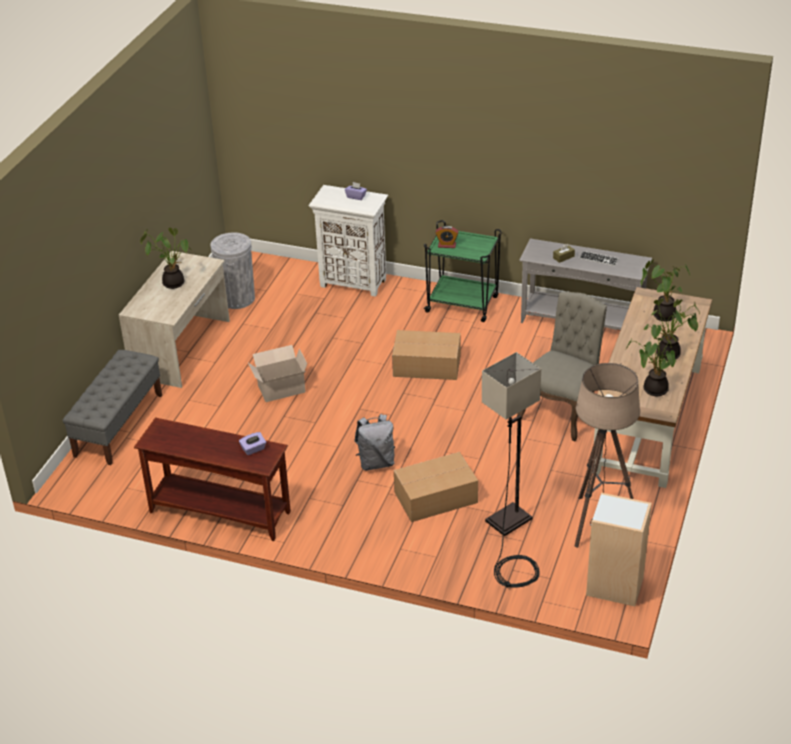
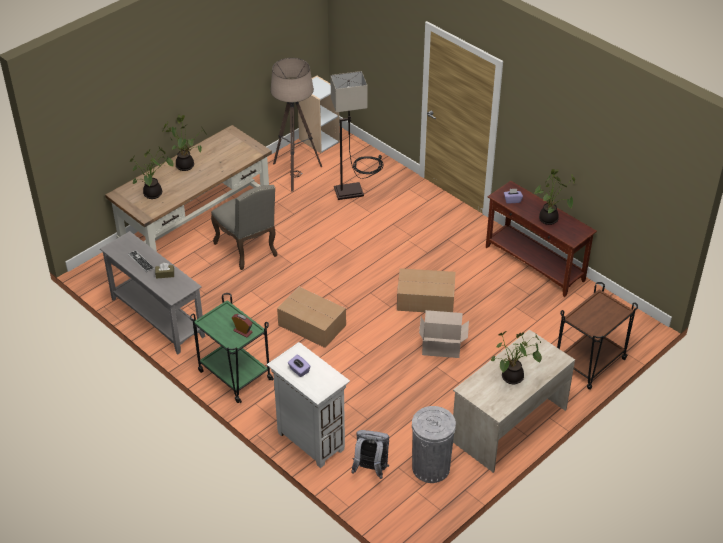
camera: 155 degrees left, 5 degrees up
(118, 425) = (589, 363): grey bench -> brown cart
(376, 463) = (406, 260): grey backpack -> grey backpack (370, 469)
(437, 497) = (382, 222): cardboard box -> cardboard box (424, 299)
(561, 412) = (248, 249): grey chair -> grey chair turned 90 degrees counterclockwise
(653, 389) = (221, 147): potted plant -> potted plant (550, 220)

